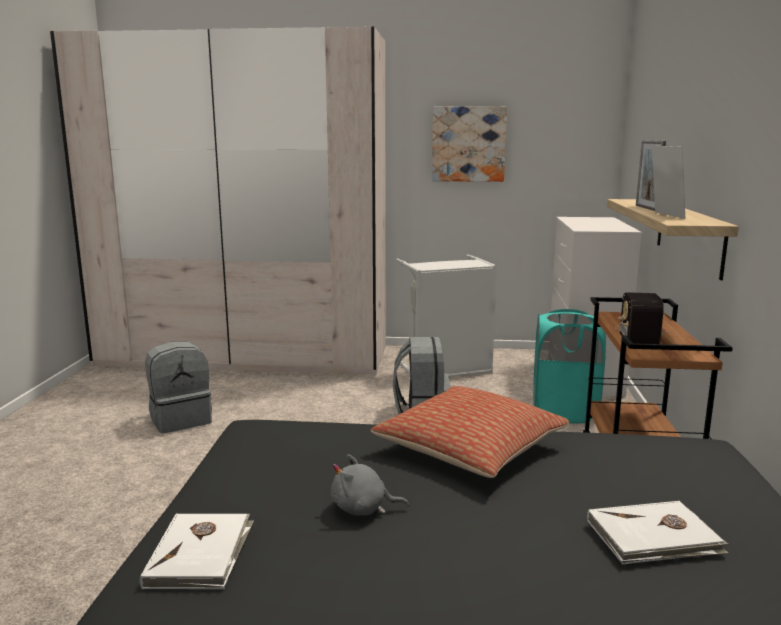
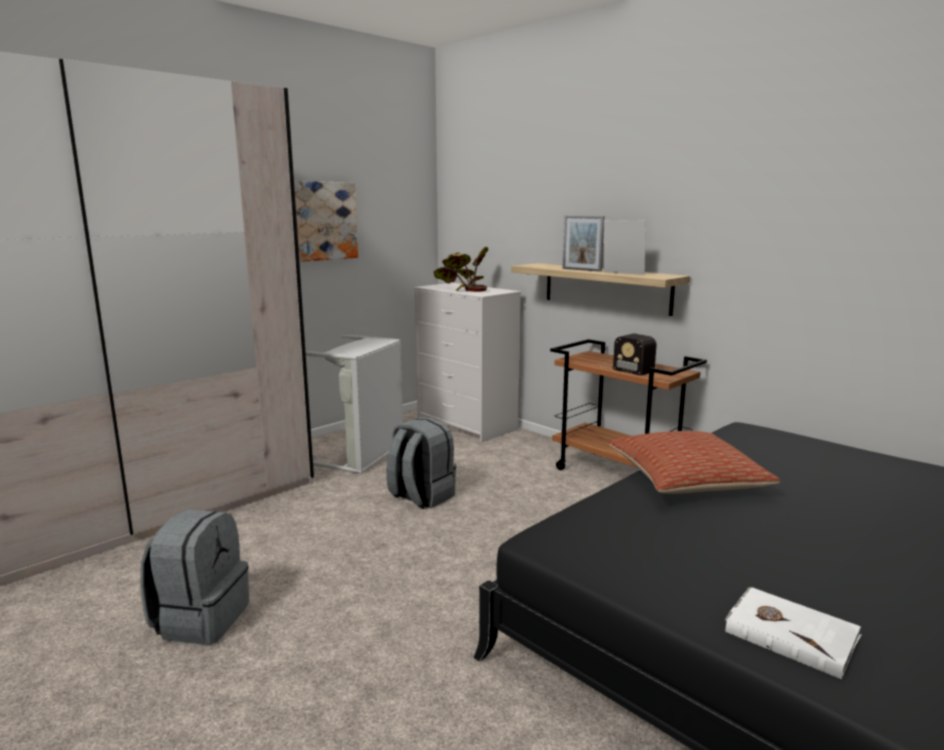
camera: 50 degrees left, 0 degrees up
(363, 509) = (759, 544): grey plush toy -> none
(564, 411) = (507, 454): turquoise laundry basket -> none
(588, 223) = (462, 289): none -> potted plant
(654, 538) = (861, 479): white book -> none

